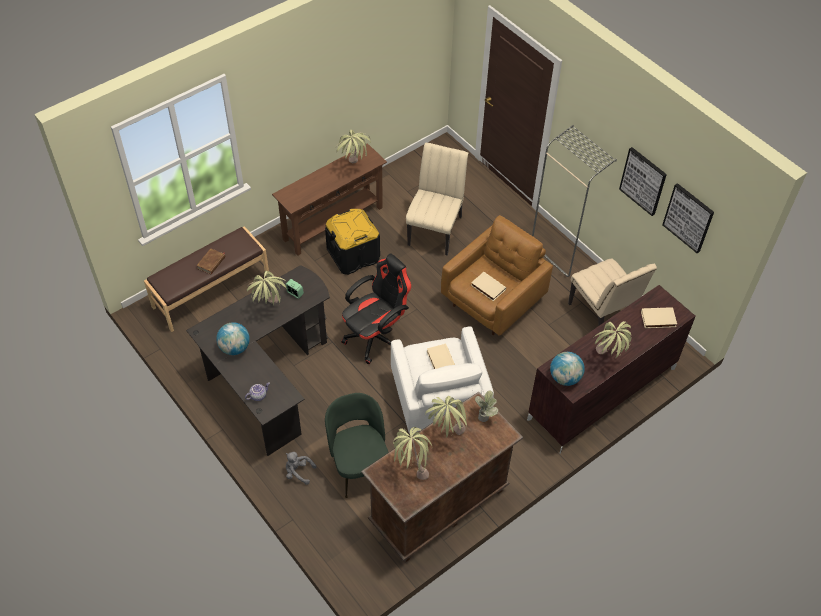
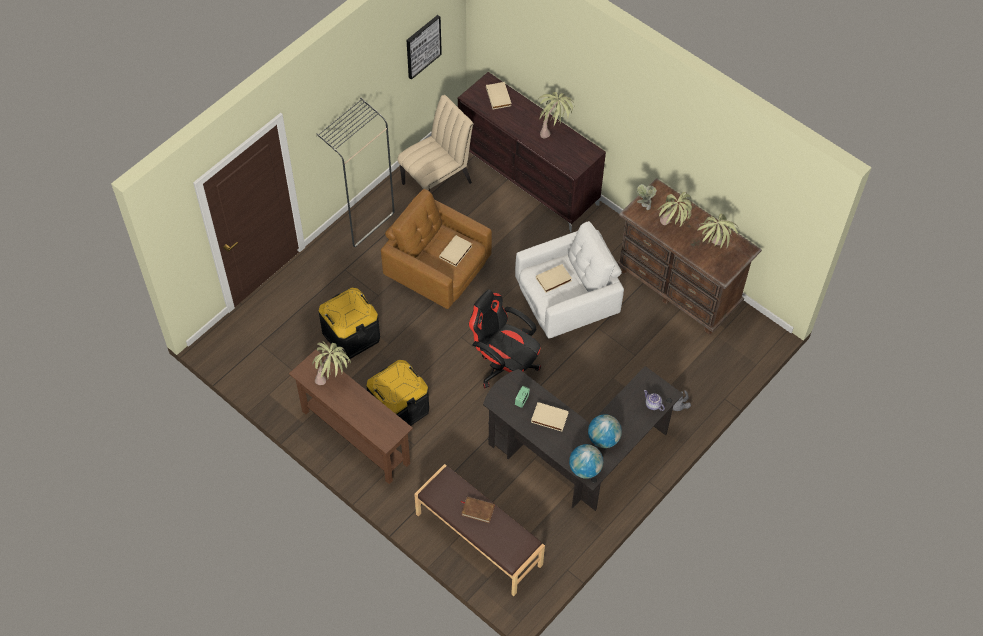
camera: 100 degrees left, 5 degrees up
(270, 310) = (549, 418): potted plant -> beige book
(359, 468) = (657, 355): green chair -> none
(435, 231) = (351, 335): beige chair -> black storage box
(565, 378) = (580, 159): globe -> globe (585, 468)
(643, 181) = (382, 79): picture -> none

